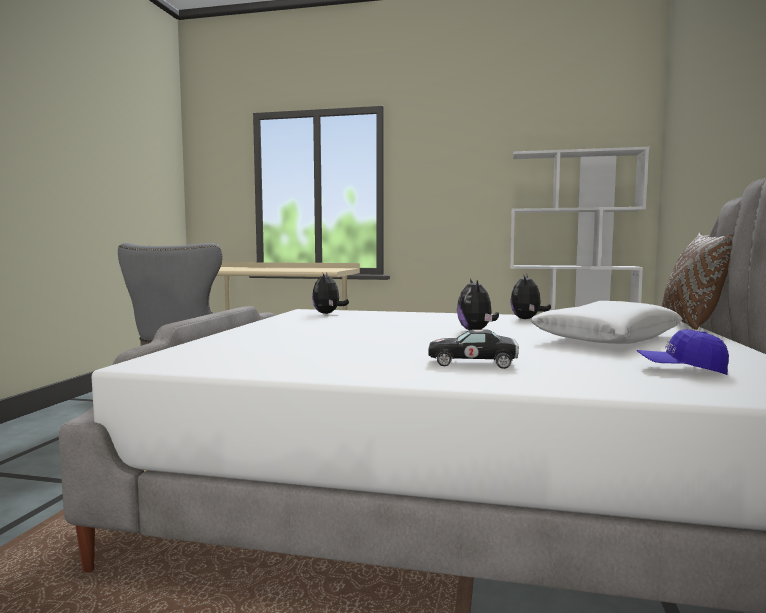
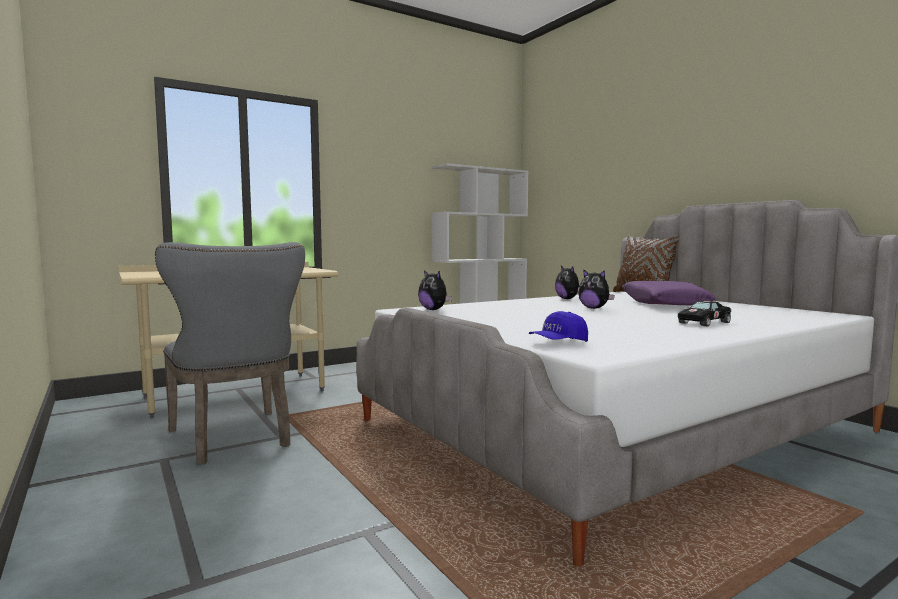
camera: 45 degrees left, 0 degrees up
(607, 338) = (663, 304): white pillow -> purple pillow
(681, 370) = (764, 313): blue cap -> blue cap (558, 343)

